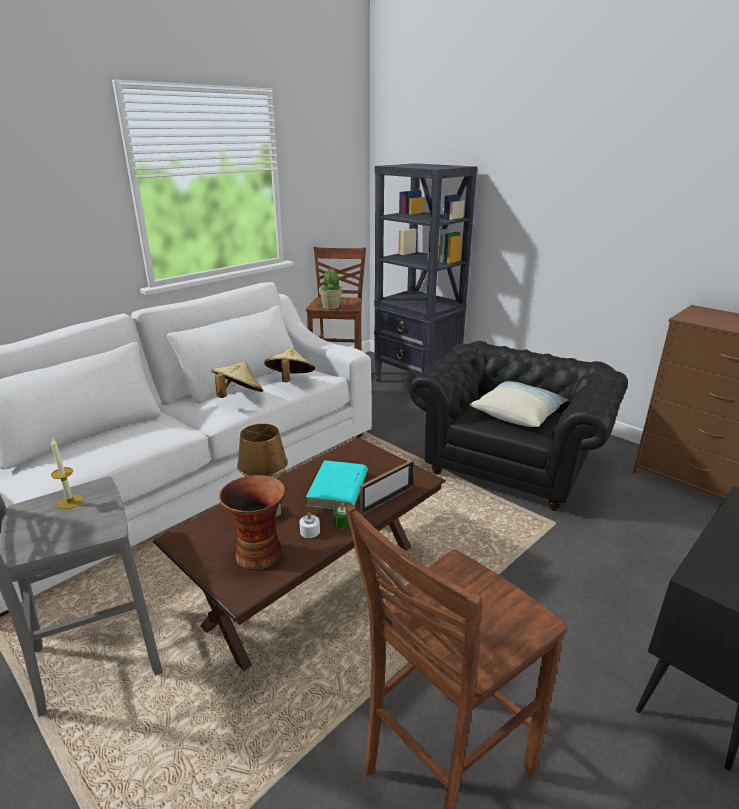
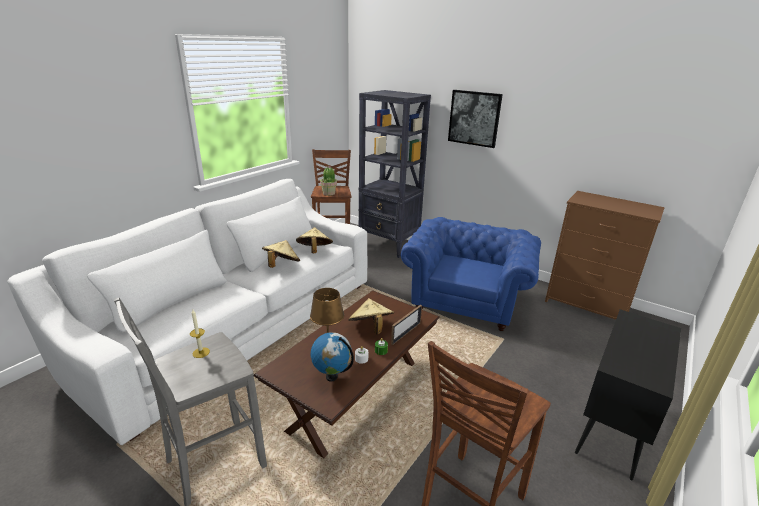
camera: 10 degrees left, 0 degrees up
(259, 553) = (332, 376): vase -> globe
(338, 489) = (370, 328): turquoise book -> beige hat
(511, 463) = (466, 300): black armchair -> blue armchair
(518, 414) = (472, 267): pillow -> none
(538, 198) = (474, 118): none -> picture

